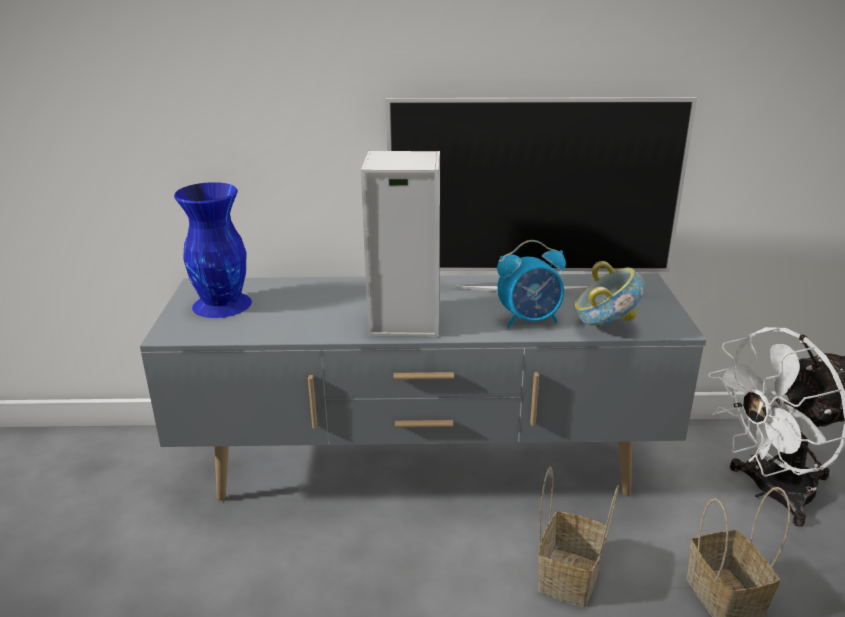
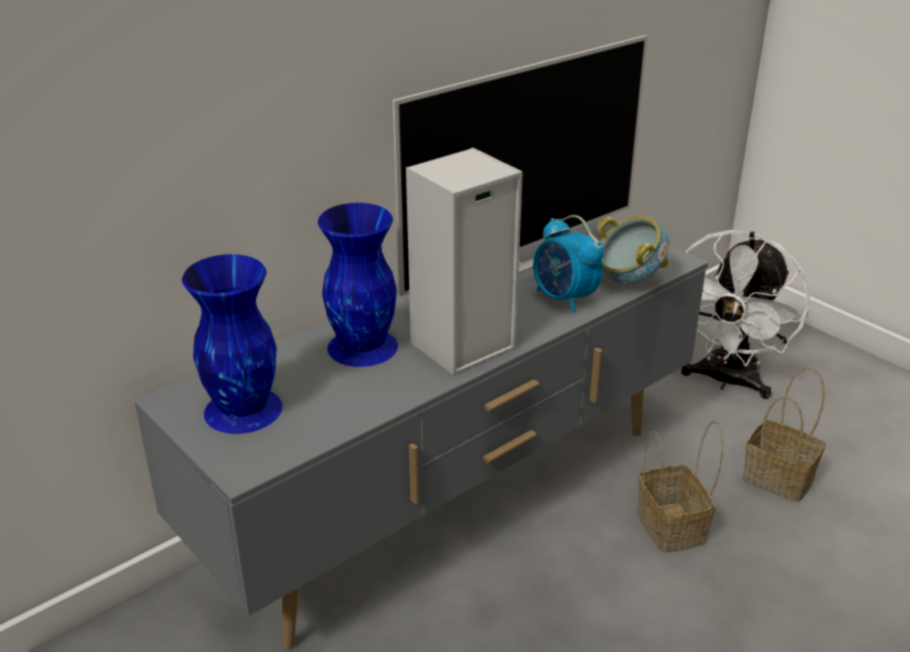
camera: 40 degrees left, 5 degrees up
(343, 297) = (364, 346): none -> blue vase
(530, 320) = (564, 299): alarm clock -> alarm clock turned 105 degrees clockwise

